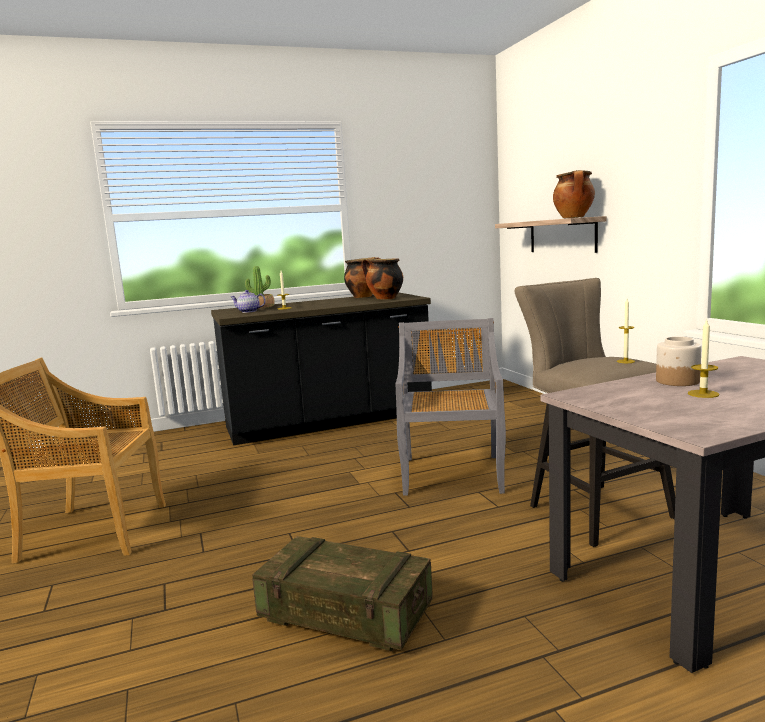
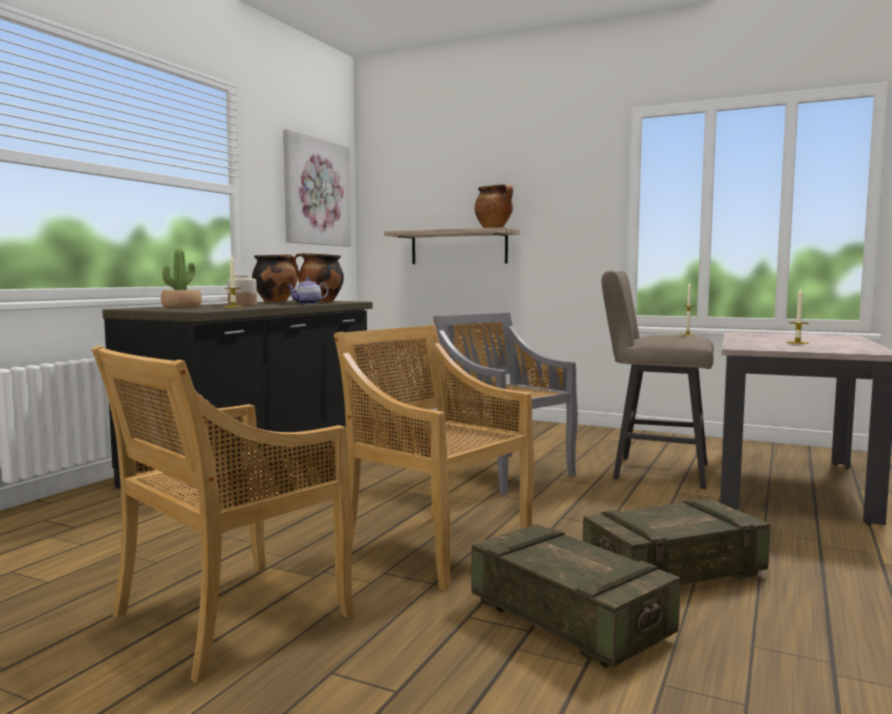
camera: 45 degrees left, 5 degrees down
(197, 614) = (568, 619): none -> crate
(248, 311) = (195, 308): teapot -> teapot (308, 304)
(262, 525) = (435, 547): none -> beige chair
(443, 193) = (317, 192): none -> picture
(677, 381) = (757, 340): jar -> jar (242, 305)

